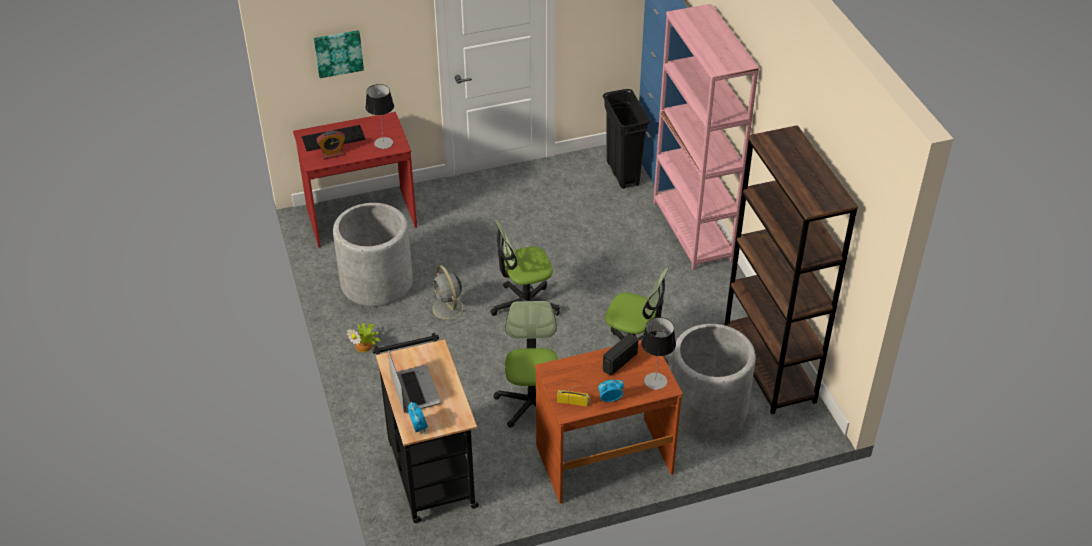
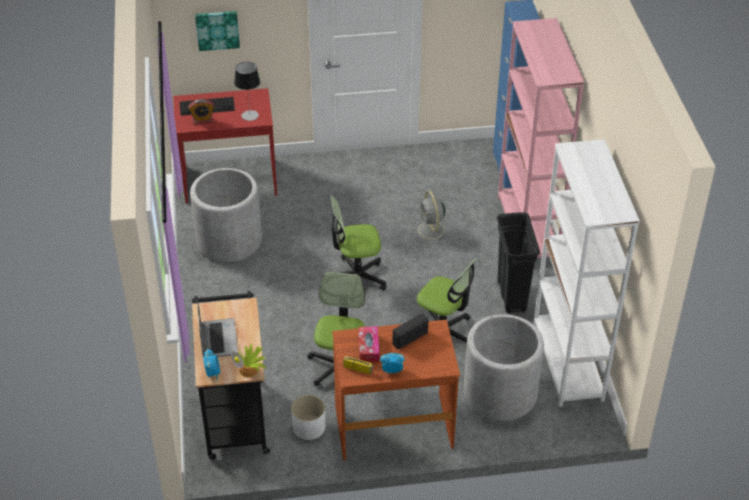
camera: 10 degrees right, 0 degrees up
(365, 345) = (205, 295): potted plant -> potted plant (250, 369)
(448, 309) = (287, 272): grey fan -> grey fan (431, 231)
(513, 473) = (308, 427): none -> white planter
(578, 378) = (368, 348): none -> tissue box
(622, 173) = (476, 167): black trash can -> black trash can (511, 295)
(655, 381) = (438, 360): table lamp -> none
(769, 366) = (568, 362): brown bookcase -> white bookcase

